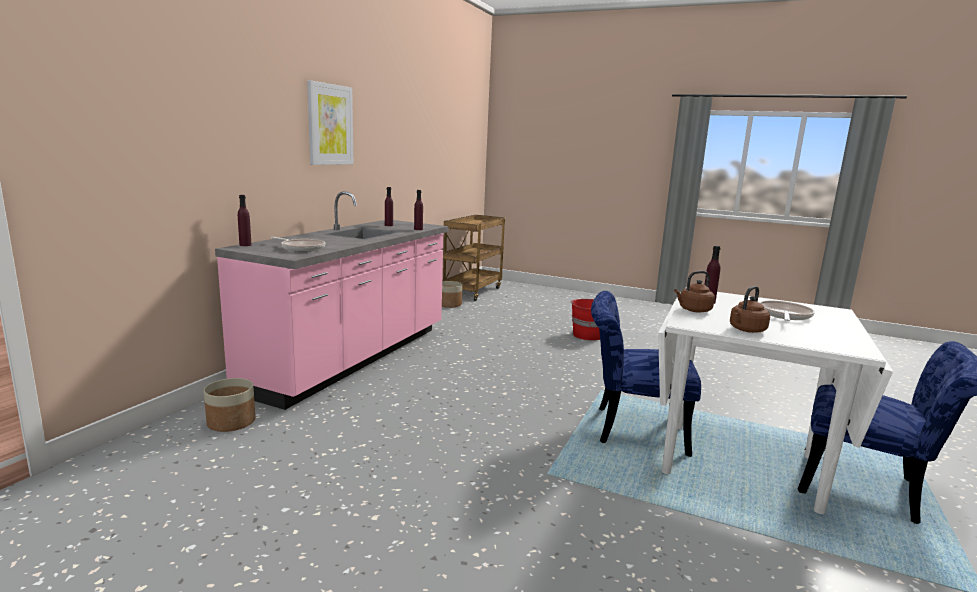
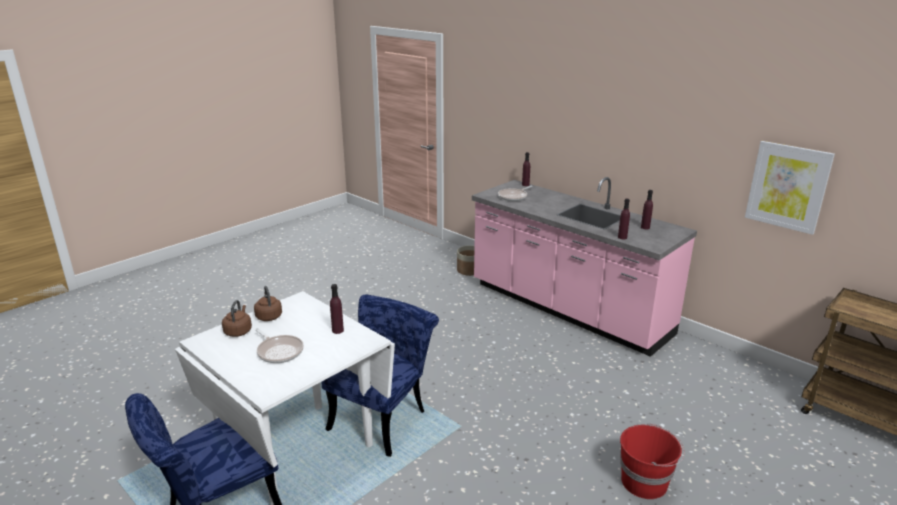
camera: 110 degrees right, 10 degrees up
(330, 125) = (634, 118): picture -> picture (787, 186)
(449, 304) = (770, 385): planter -> none
(693, 310) = (323, 313): brown kettle -> brown kettle (238, 331)

